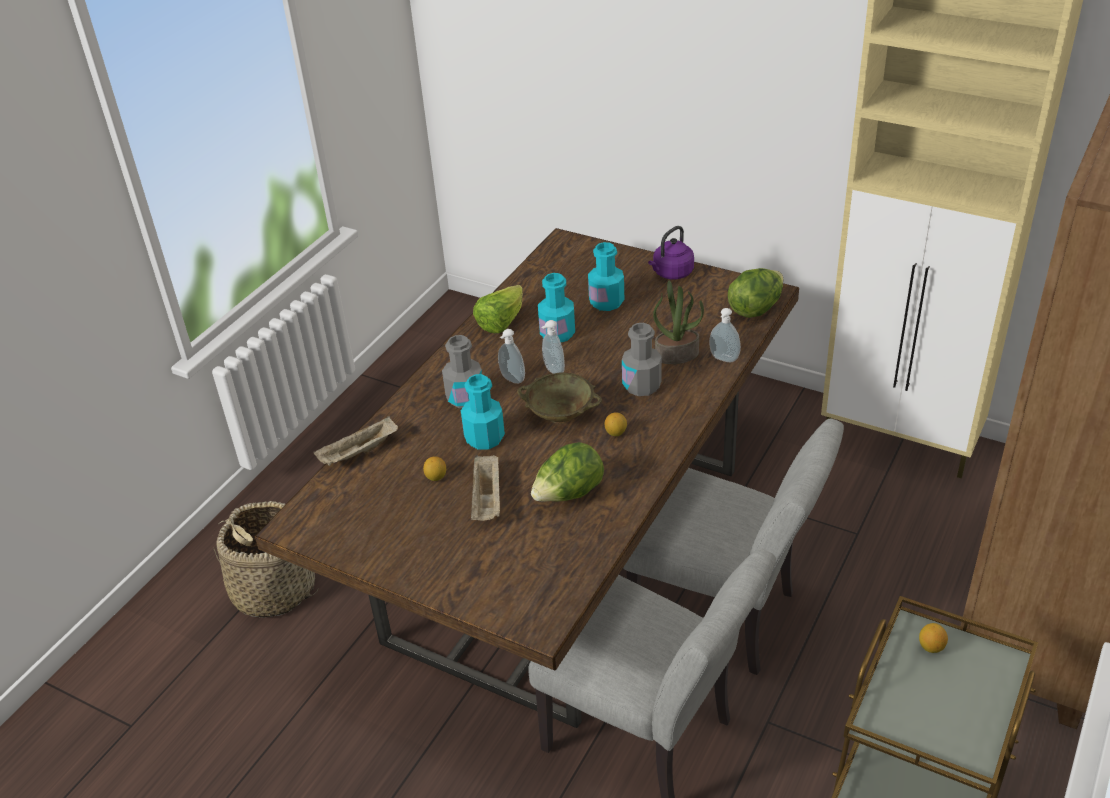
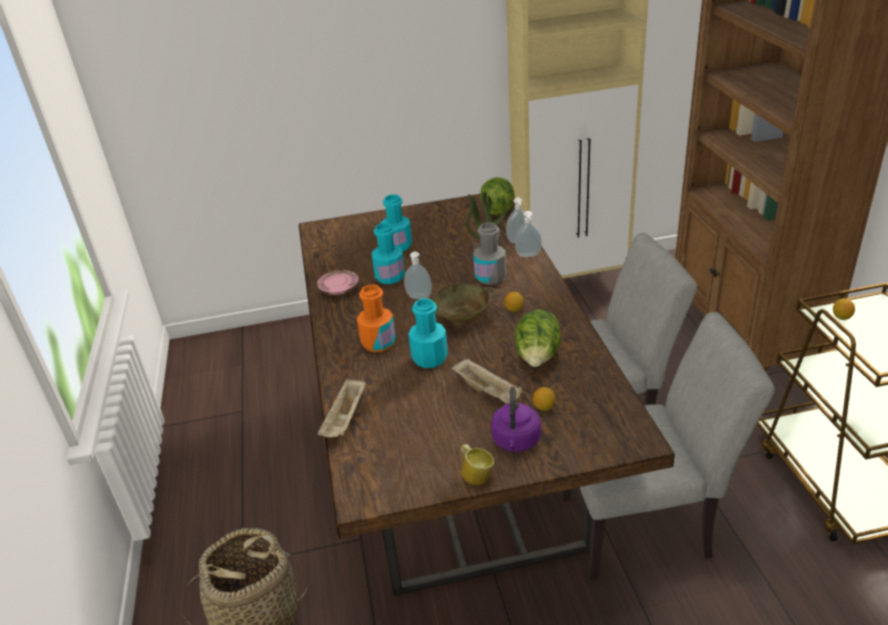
camera: 40 degrees left, 5 degrees down
(385, 565) = (476, 475): none -> mug
(436, 477) = (430, 400): lemon -> lemon (544, 407)
(465, 397) = (378, 343): grey bottle -> orange bottle
(501, 322) = (339, 289): lettuce -> pink plate
(511, 380) = (397, 316): soap dispenser -> soap dispenser (528, 256)
(671, 273) = (418, 214): purple kettle -> purple kettle (516, 442)

